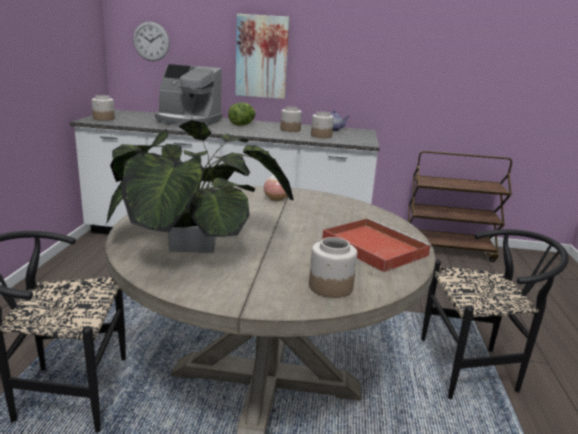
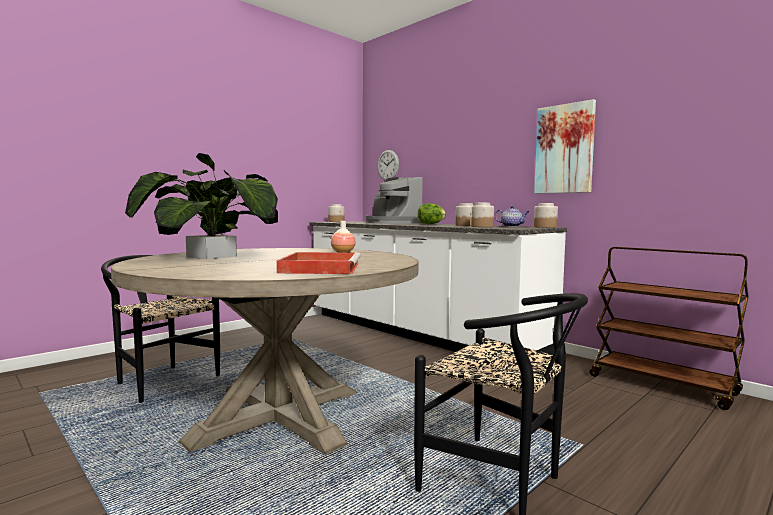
camera: 40 degrees right, 15 degrees down
(262, 57) = (462, 165): picture -> picture (564, 149)
(330, 287) = (211, 272): jar -> jar (545, 227)

